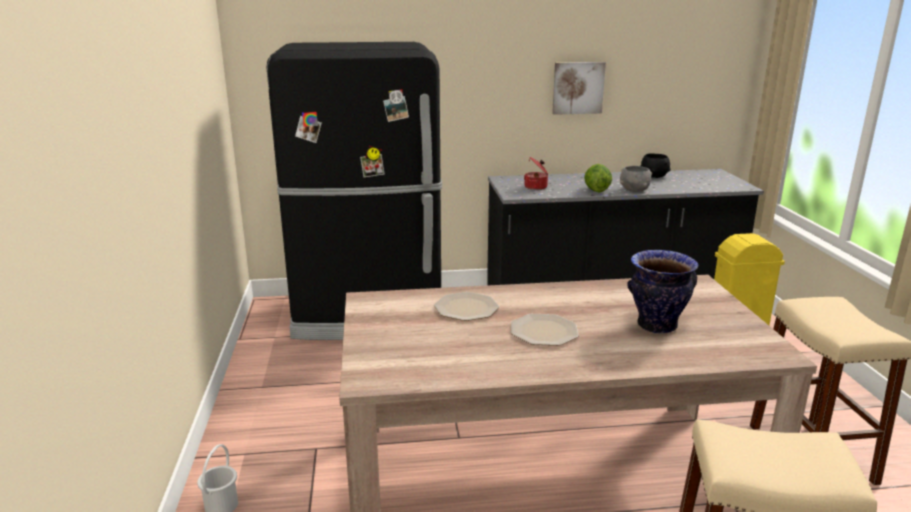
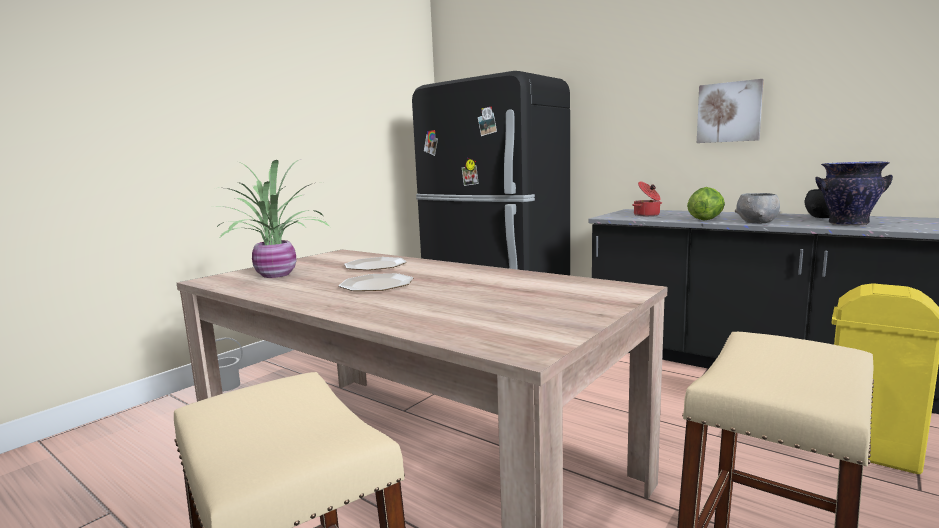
camera: 45 degrees right, 10 degrees down
(417, 350) = (277, 275): none -> potted plant
(656, 325) = (474, 301): vase -> vase (848, 224)

